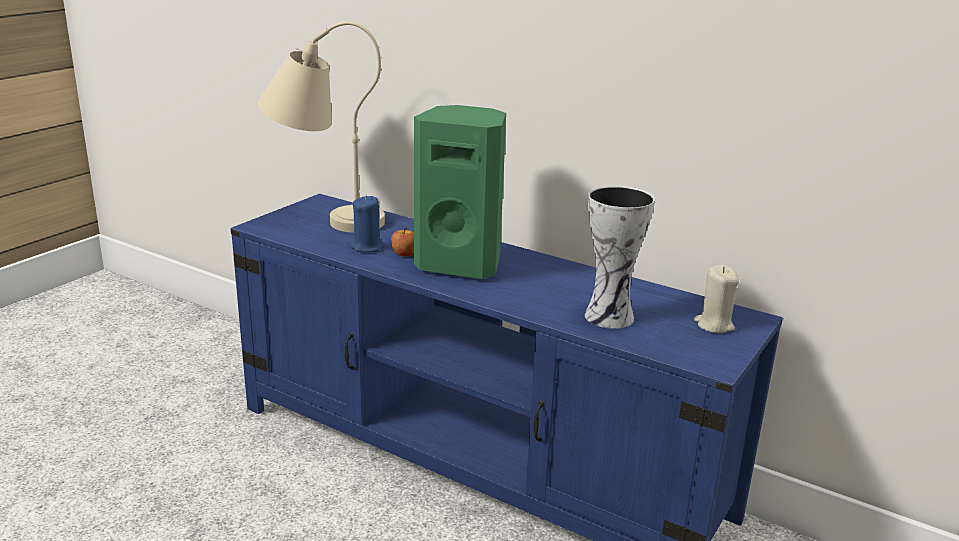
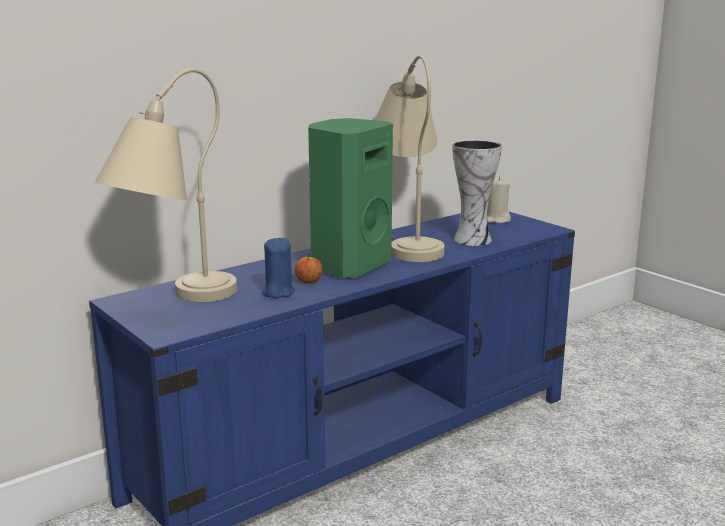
camera: 70 degrees left, 5 degrees down
(565, 283) = (408, 242): none -> beige table lamp

